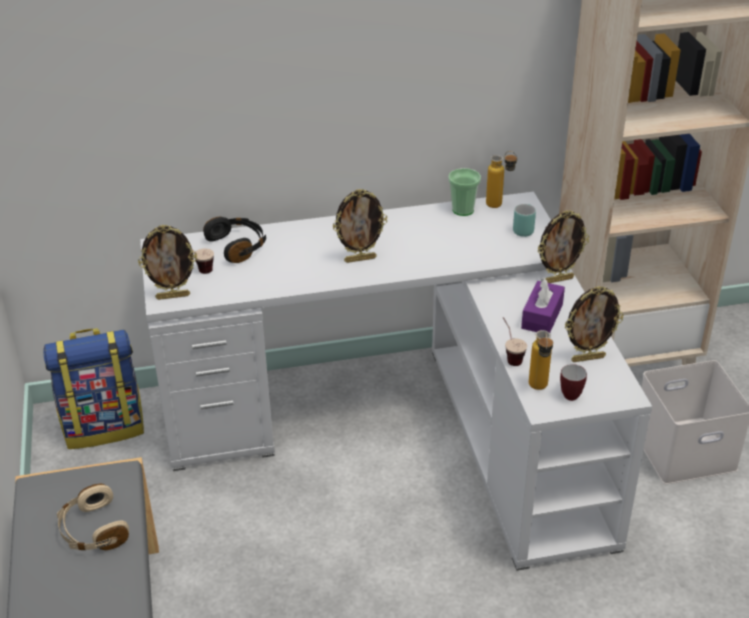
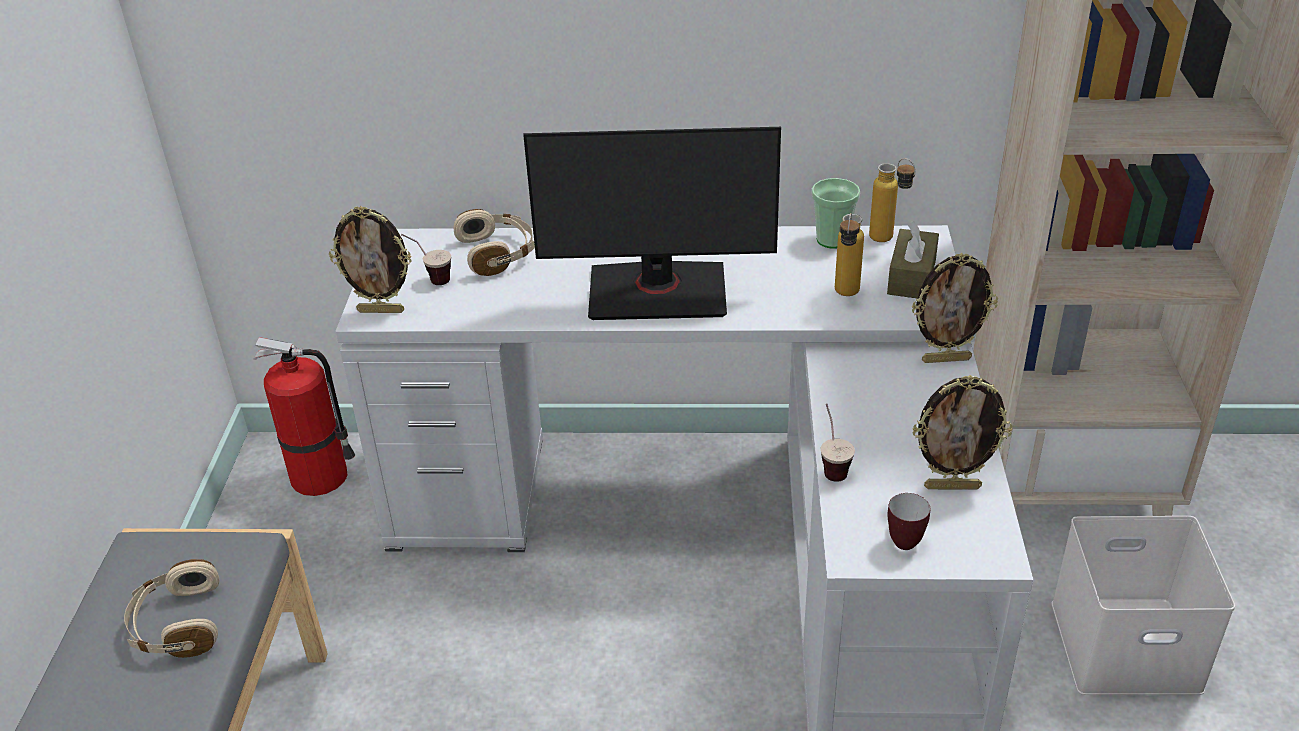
camera: 15 degrees right, 0 degrees up
(104, 426) = (322, 476): backpack -> fire extinguisher
(238, 246) = (497, 253): black headphones -> beige headphones
(360, 259) = (657, 291): picture frame -> monitor
(522, 229) = (911, 277): turquoise mug -> brown tissue box
(538, 389) = (857, 524): bottle -> bottle (845, 296)
(542, 316) = (902, 411): purple tissue box -> none

